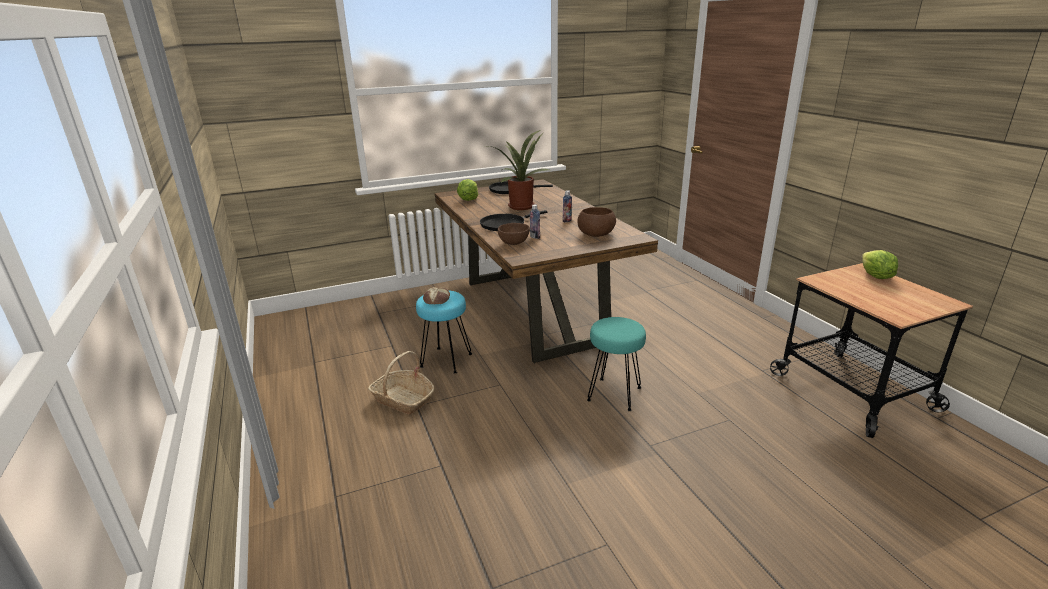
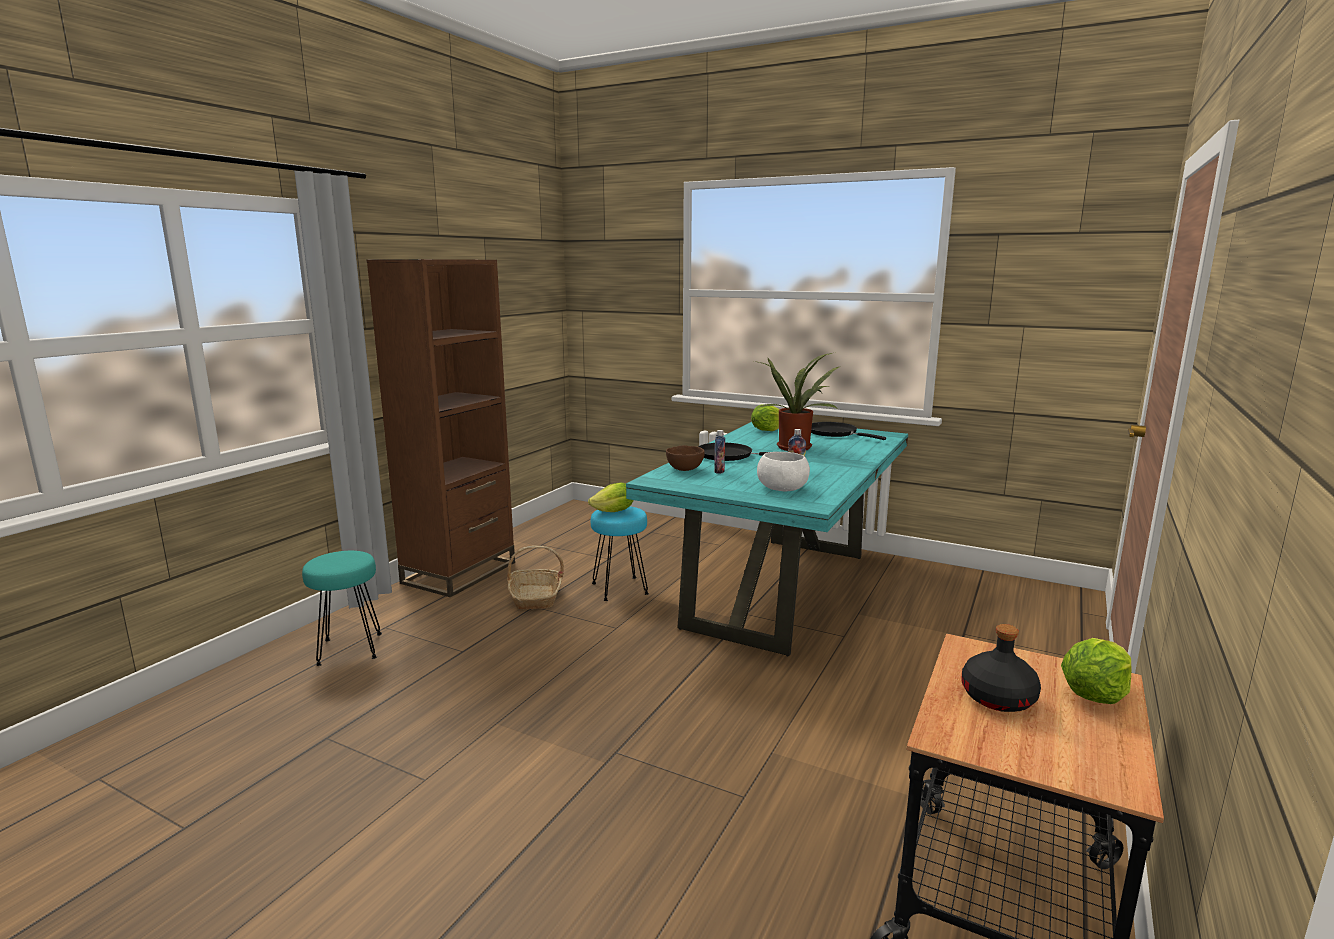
camera: 50 degrees right, 10 degrees down
(295, 420) = (459, 573): none -> brown bookcase
(437, 299) = (614, 512): bread -> lettuce
(531, 311) = (778, 589): brown dining table -> turquoise dining table
(596, 234) = (783, 488): brown bowl -> white bowl
(614, 394) = (685, 695): turquoise stool -> turquoise stool (349, 649)
(868, 293) = (999, 698): none -> black bottle

